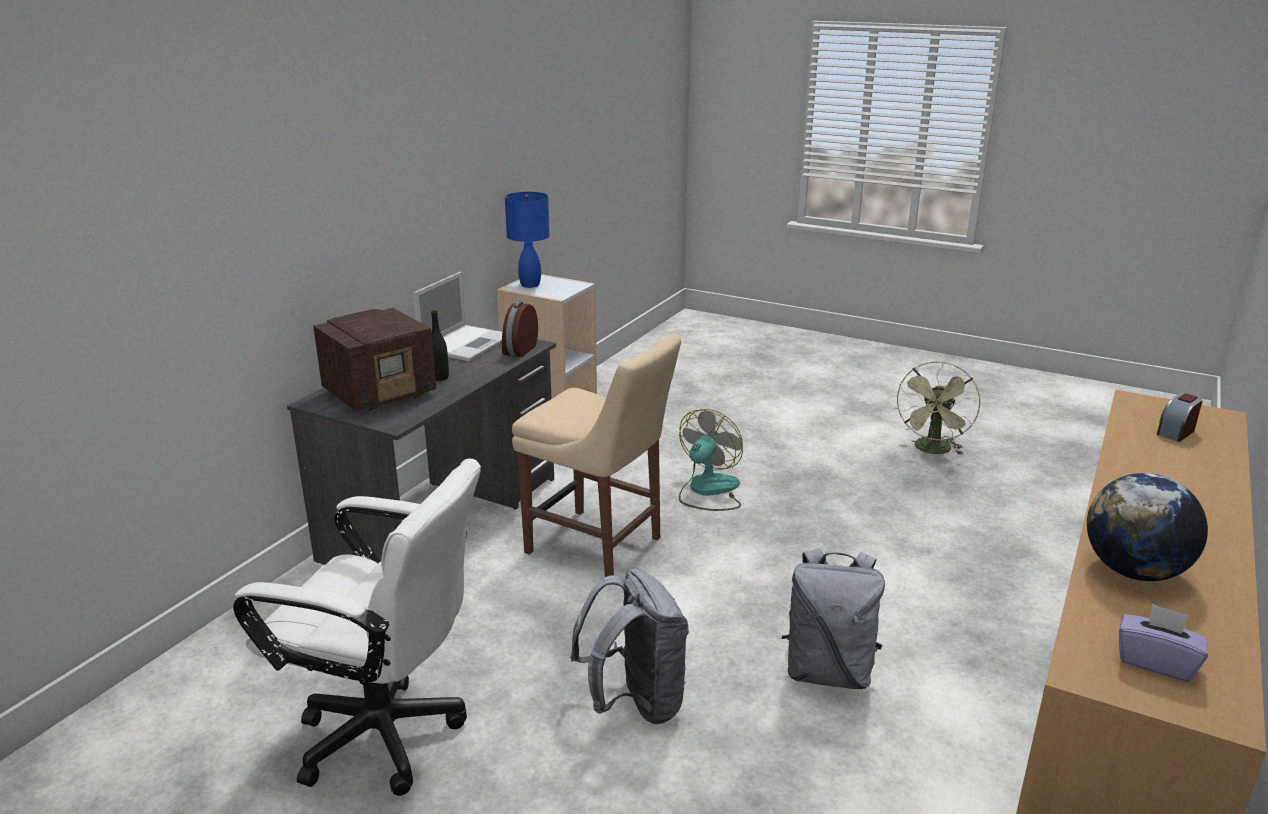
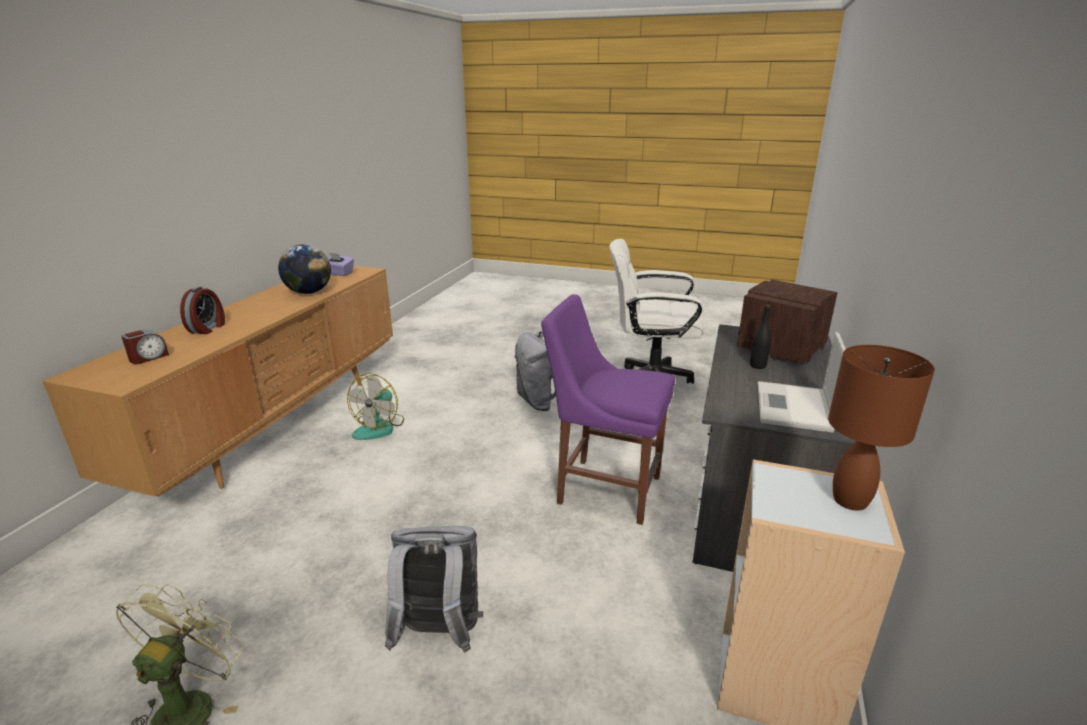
camera: 170 degrees right, 0 degrees up
(519, 350) = (728, 403): alarm clock -> alarm clock (208, 328)
(531, 284) = (849, 500): blue table lamp -> brown table lamp
(599, 547) = (604, 488): beige chair -> purple chair
(708, 491) = (521, 568): fan -> fan (379, 427)
(828, 672) = (437, 424): grey backpack -> grey backpack (439, 634)

